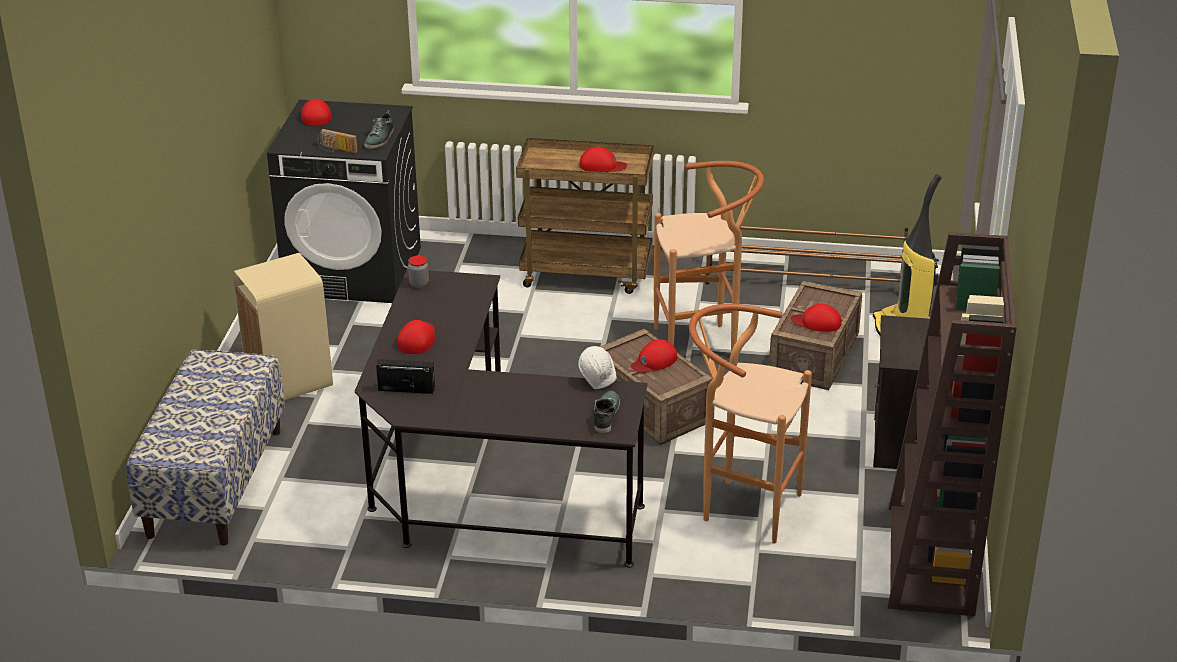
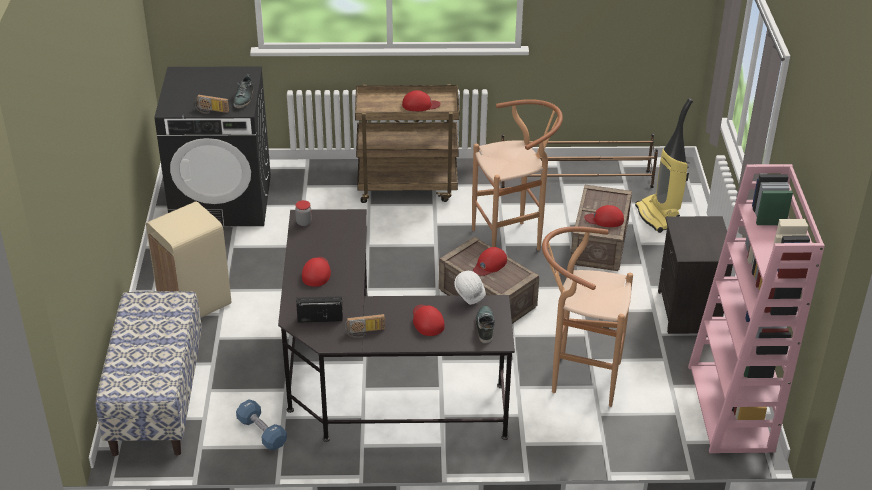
camera: 10 degrees left, 5 degrees up
(316, 116) = (186, 81): red cap -> red cap (427, 321)
(331, 530) = (262, 432): none -> blue dumbbell
(456, 408) = (365, 332): none -> radio
(932, 561) = (731, 409): brown bookcase -> pink bookcase

